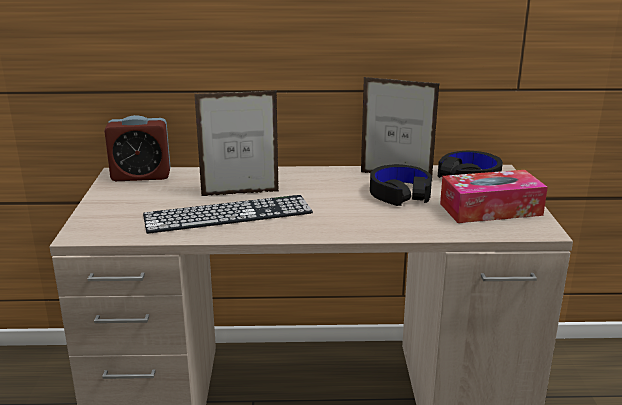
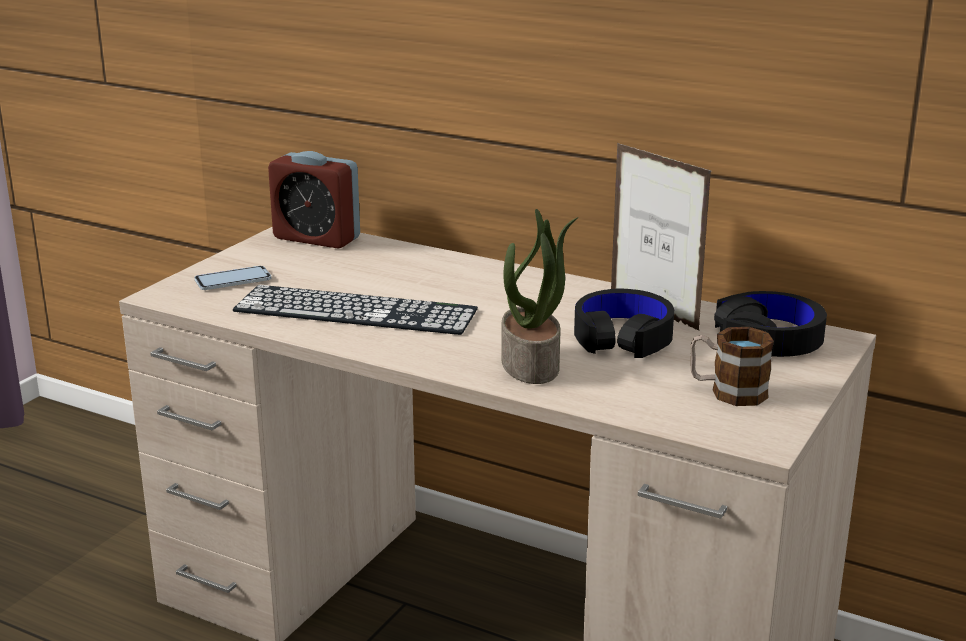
camera: 30 degrees right, 0 degrees up
(118, 214) = (233, 280): none -> phone
(240, 193) = (406, 288): picture frame -> none
(375, 220) = (532, 365): none -> potted plant
(490, 209) = (727, 392): tissue box -> mug

